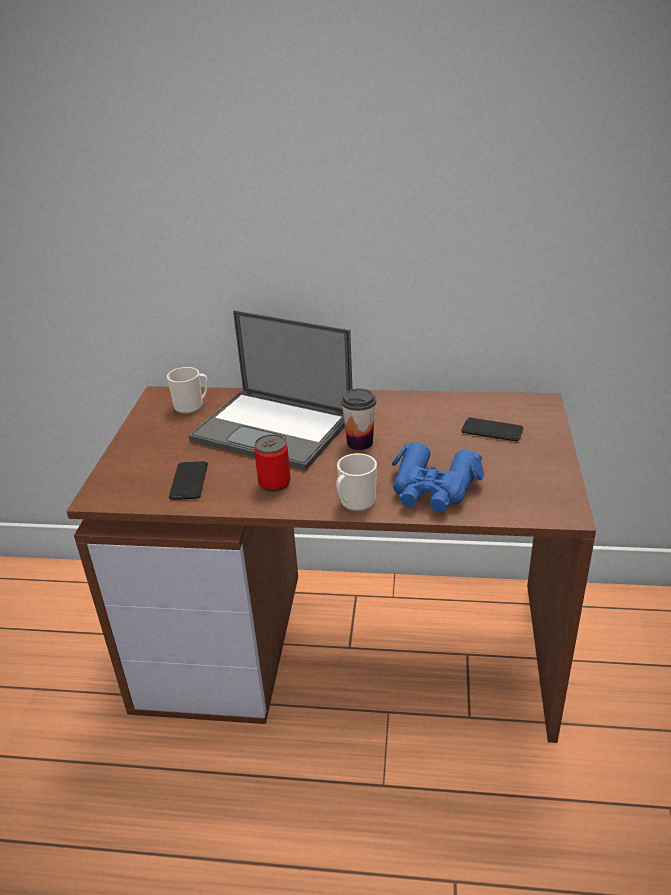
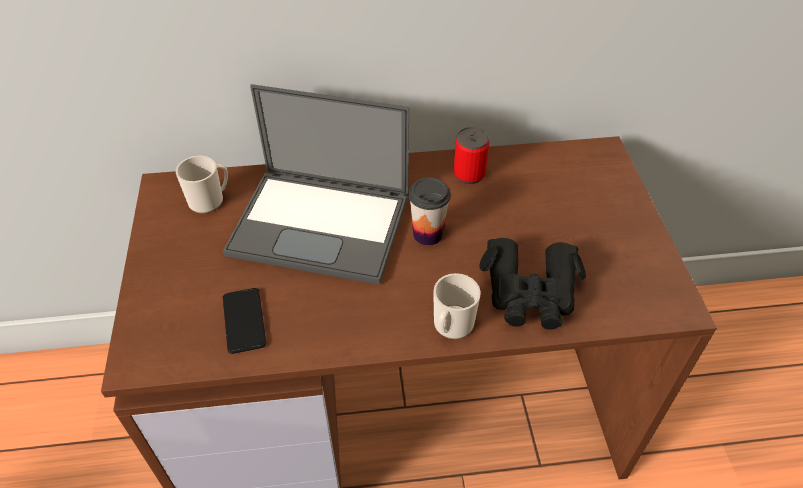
camera: 15 degrees left, 15 degrees up
(274, 483) = (349, 309): can -> can (469, 174)
(433, 488) = (530, 292): blue binoculars -> black binoculars
(492, 430) = (566, 198): phone -> none

